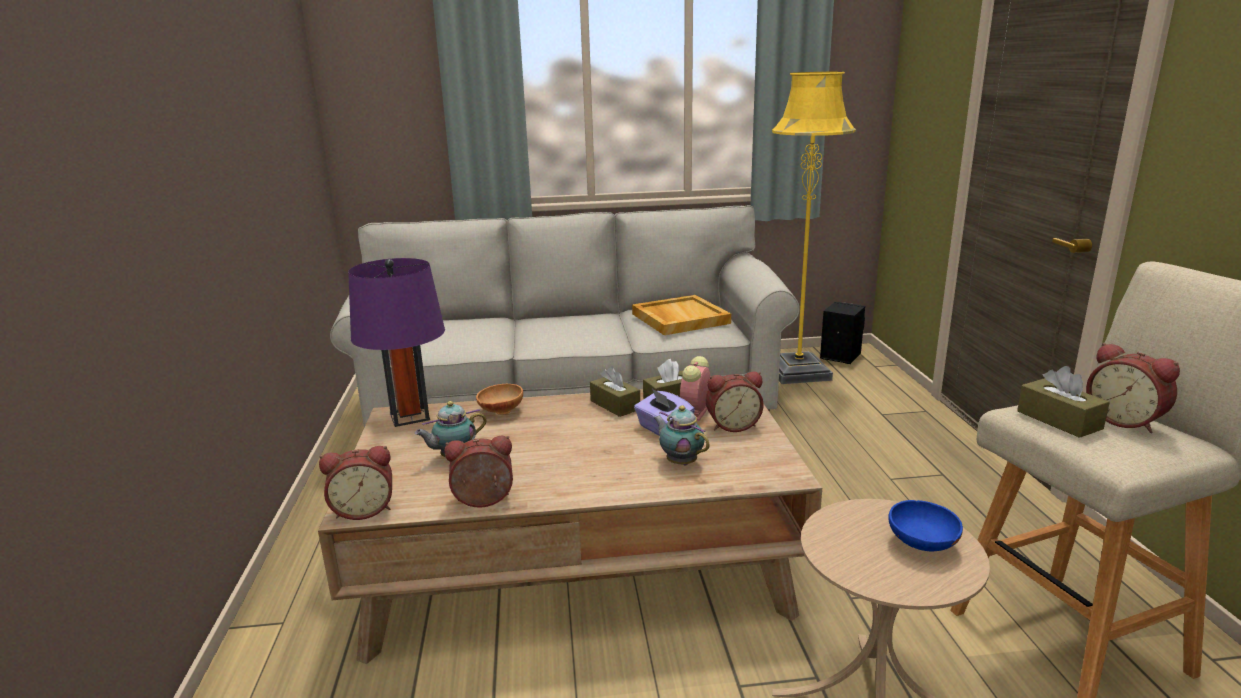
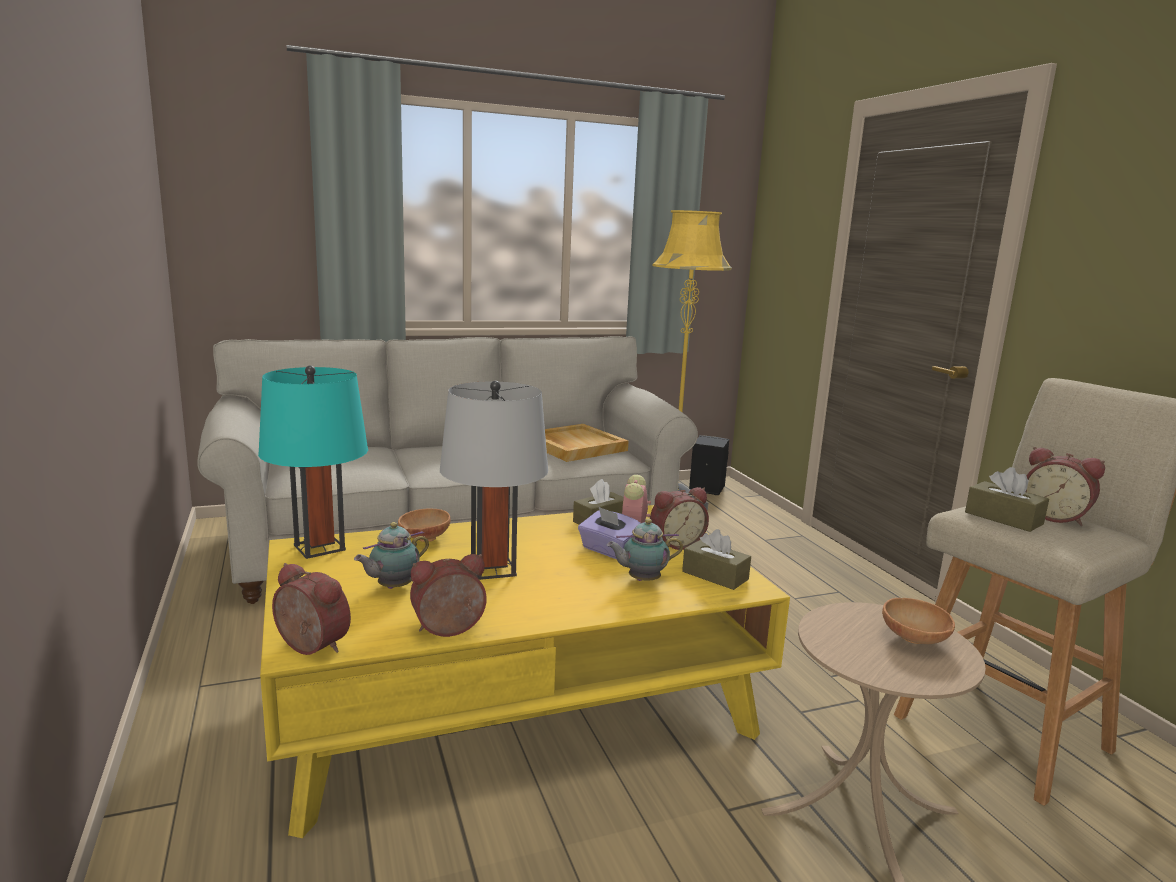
camera: 15 degrees left, 5 degrees down
(363, 509) = (309, 647): alarm clock -> alarm clock turned 120 degrees counterclockwise
(409, 417) = (319, 548): purple table lamp -> turquoise table lamp
(547, 444) = (492, 569): none -> grey table lamp
(578, 561) = (516, 699): brown coffee table -> yellow coffee table
(615, 405) = (546, 529): brown tissue box -> brown tissue box (715, 575)
(680, 462) = (641, 580): teapot -> teapot turned 45 degrees counterclockwise
(921, 545) = (914, 641): blue bowl -> brown bowl

